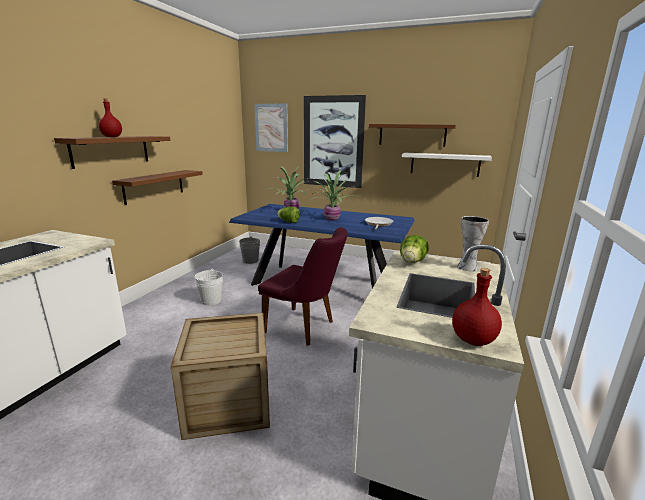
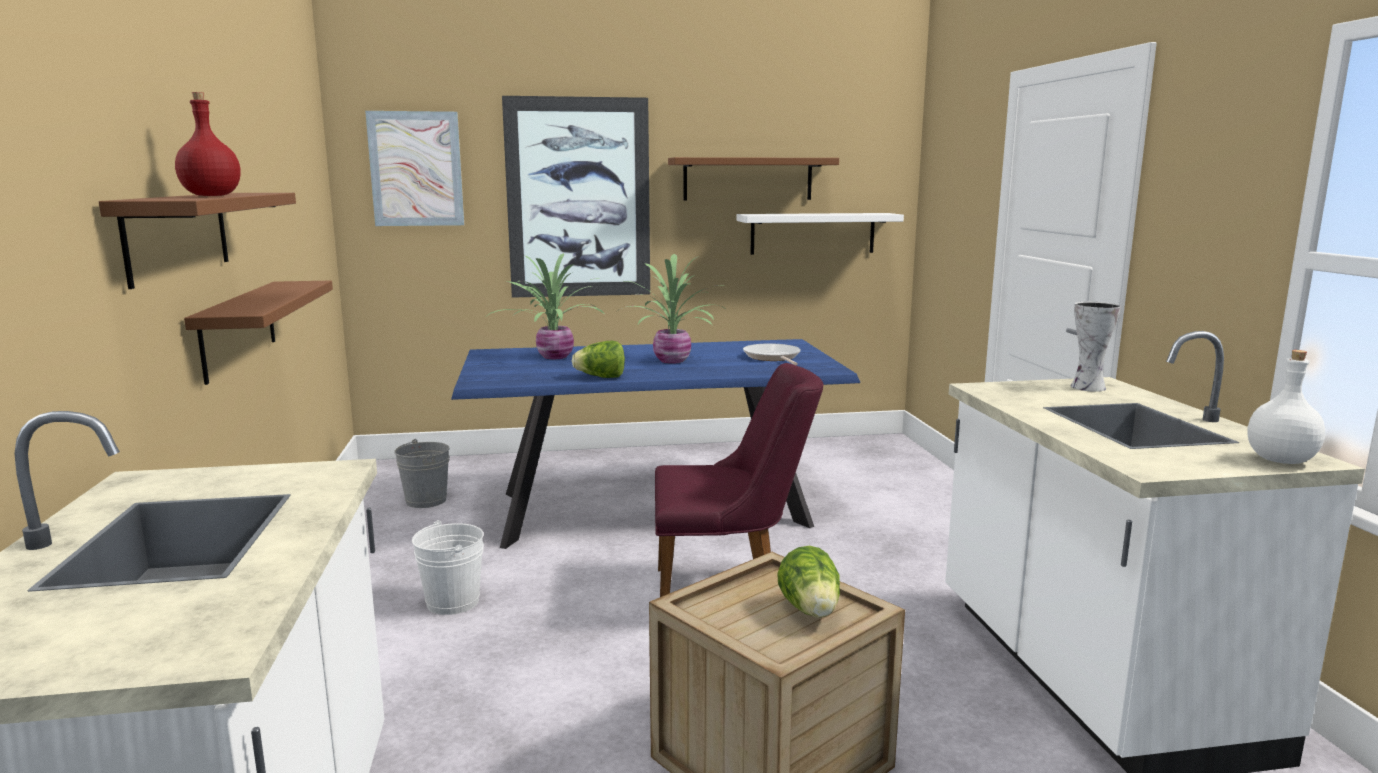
camera: 30 degrees left, 5 degrees down
(412, 262) = (1012, 394): lettuce -> lettuce (811, 611)
(472, 340) = (1280, 460): red bottle -> white bottle

